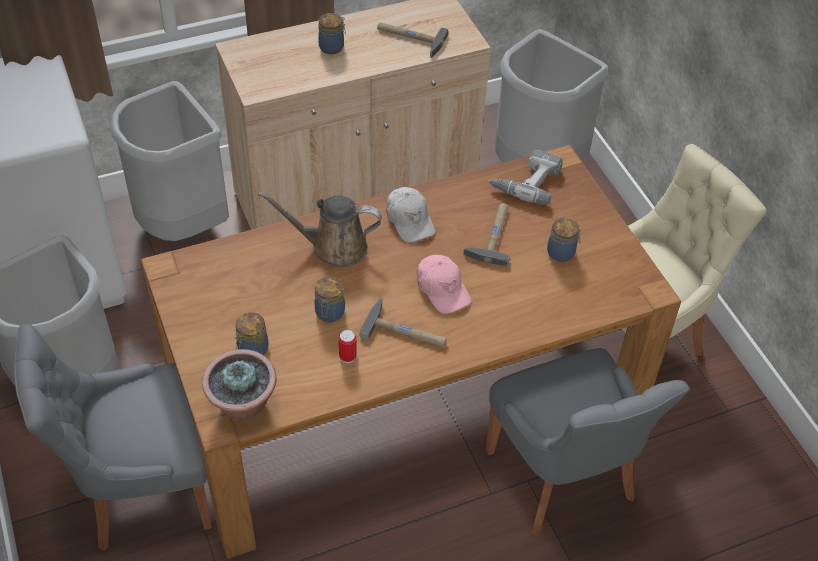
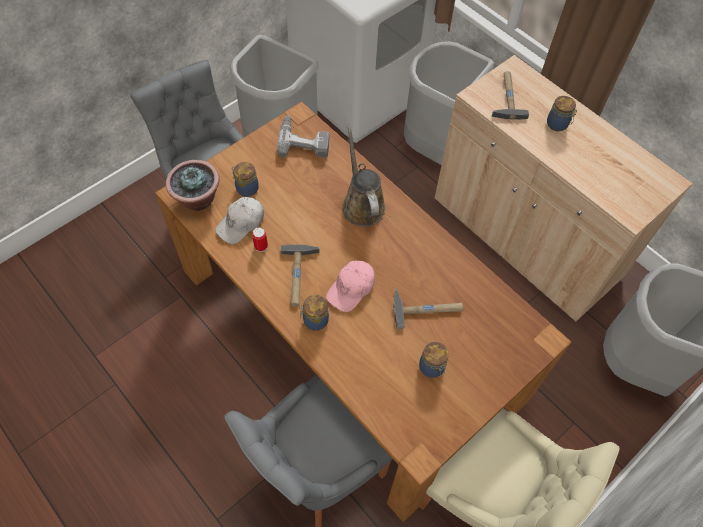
camera: 70 degrees right, 10 degrees up
(329, 313) = (296, 222): jar -> jar (314, 320)
(409, 38) = (605, 172): hammer -> hammer (507, 97)
(410, 220) = (414, 245): white cap -> white cap (241, 223)
(526, 181) = (503, 317): power drill -> power drill (304, 140)

